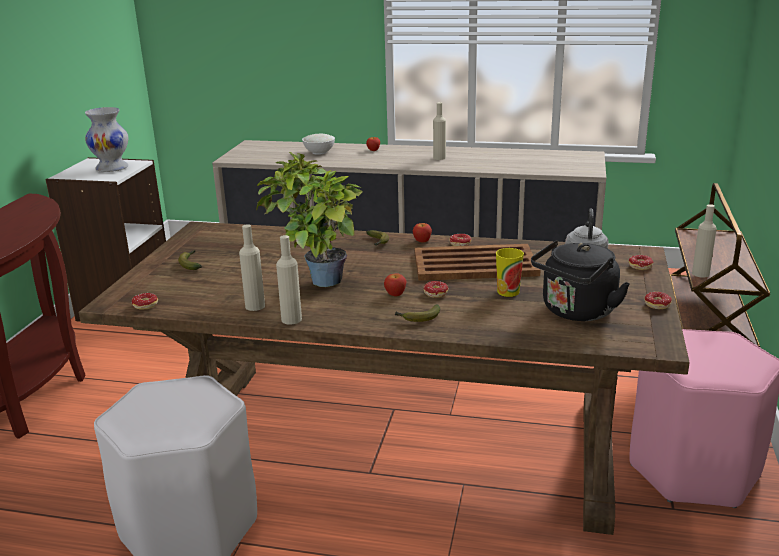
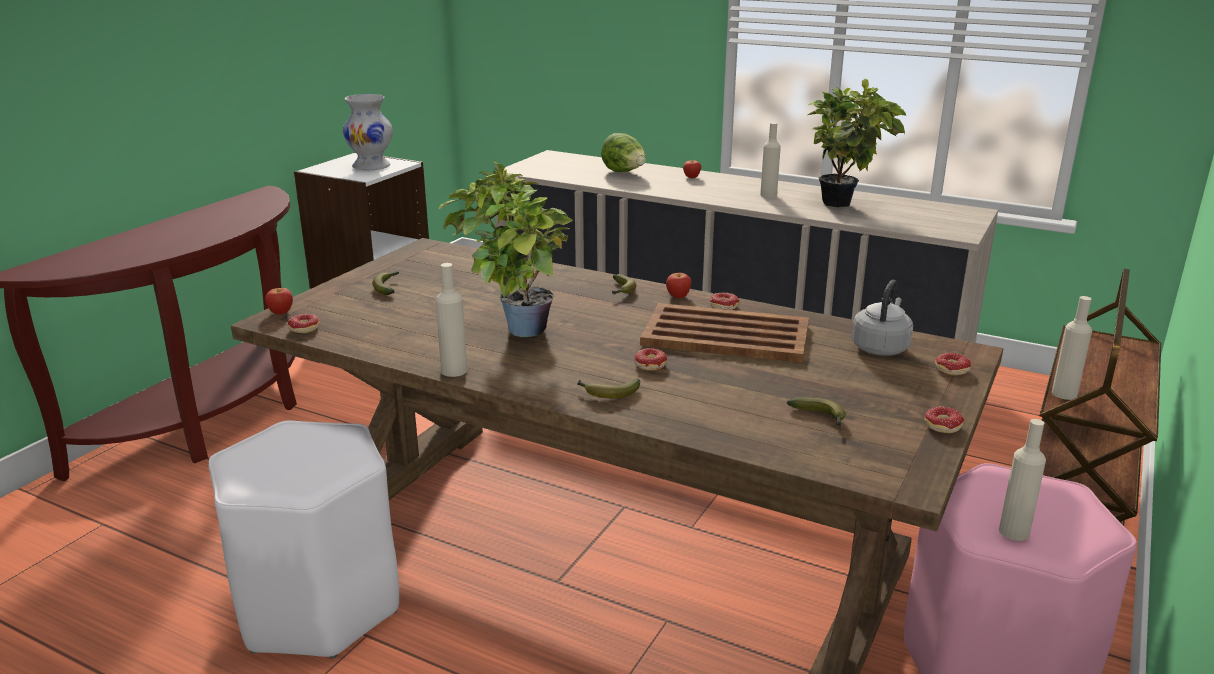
camera: 15 degrees right, 0 degrees up
(255, 306) = (423, 348): beige bottle -> beige bottle (1014, 532)
(319, 152) = (624, 173): white bowl -> lettuce
(395, 294) = (599, 358): apple -> apple (281, 312)
(498, 159) = (845, 205): none -> potted plant
(508, 292) = (746, 377): cup -> none
(576, 312) = (820, 418): black kettle -> banana

